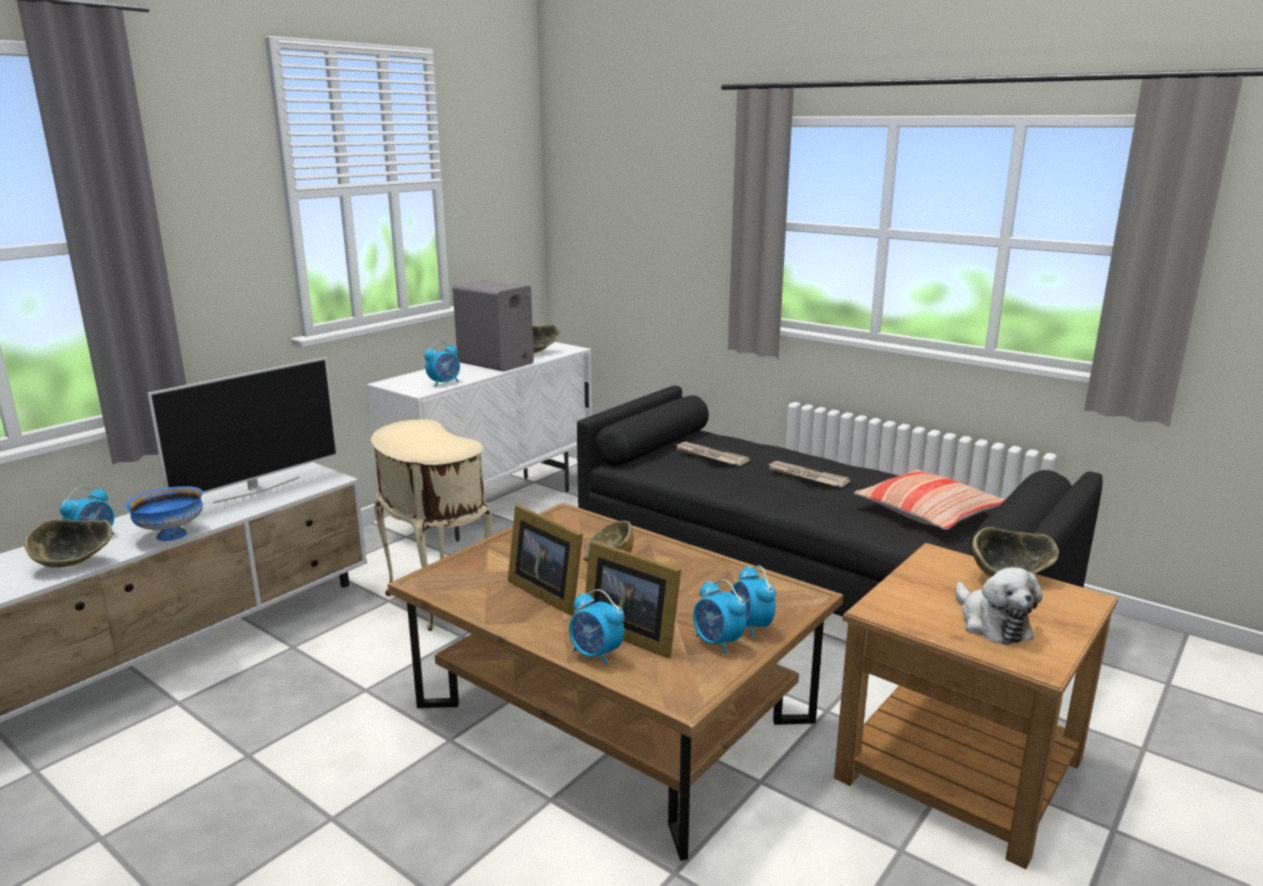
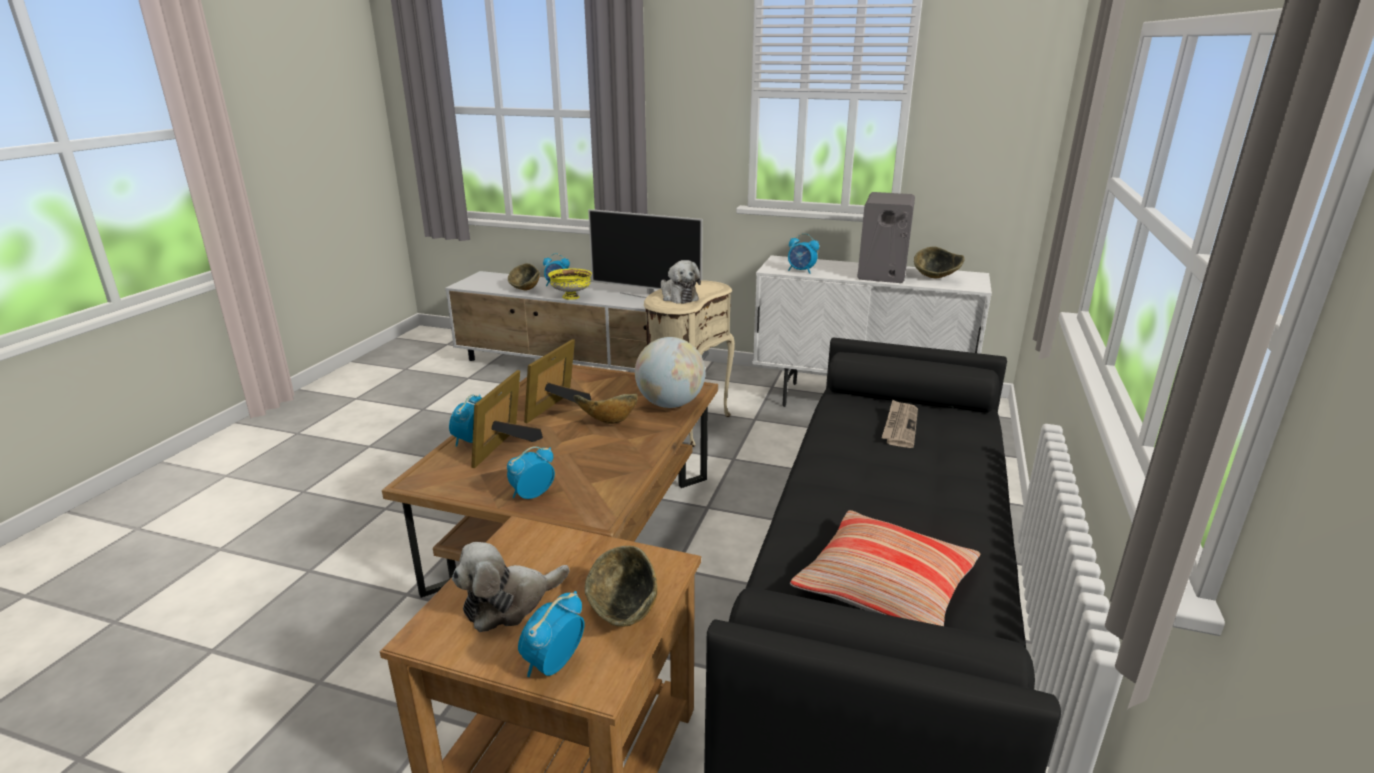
camera: 70 degrees right, 5 degrees up
(171, 535) = (571, 297): blue bowl -> yellow bowl
(429, 443) = (678, 297): none -> plush toy
(593, 530) = (670, 404): none -> globe
(717, 643) = (500, 484): alarm clock -> alarm clock (553, 664)
(806, 476) = (904, 487): newspaper -> none

